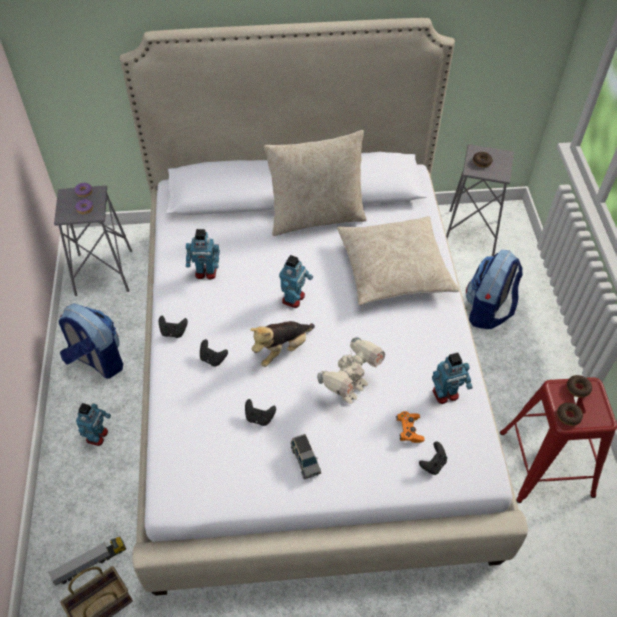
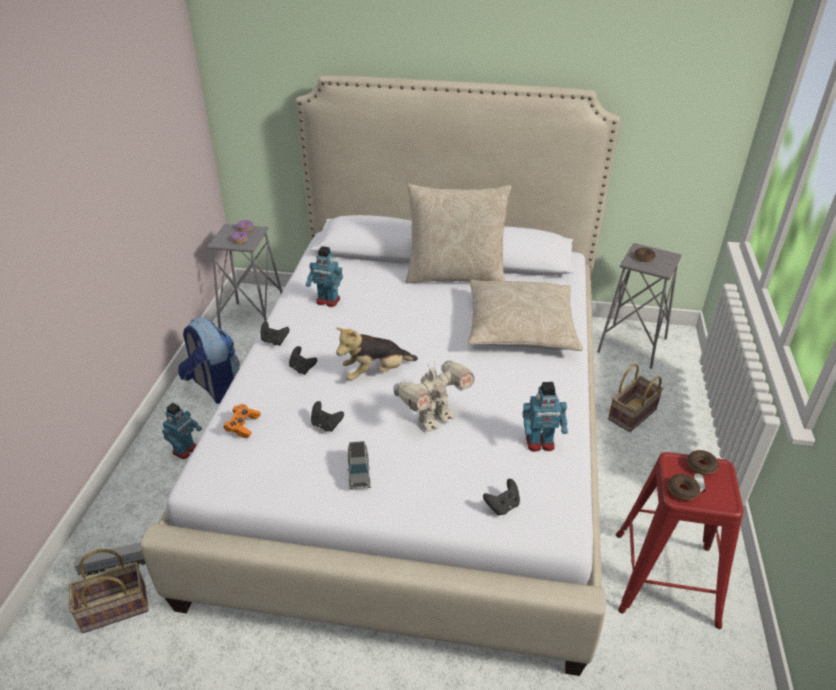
camera: 15 degrees right, 15 degrees down
(294, 298) = (406, 334): toy robot -> none
(409, 430) = (486, 468): orange game controller -> orange game controller (243, 426)
(488, 310) = (632, 415): backpack -> basket

